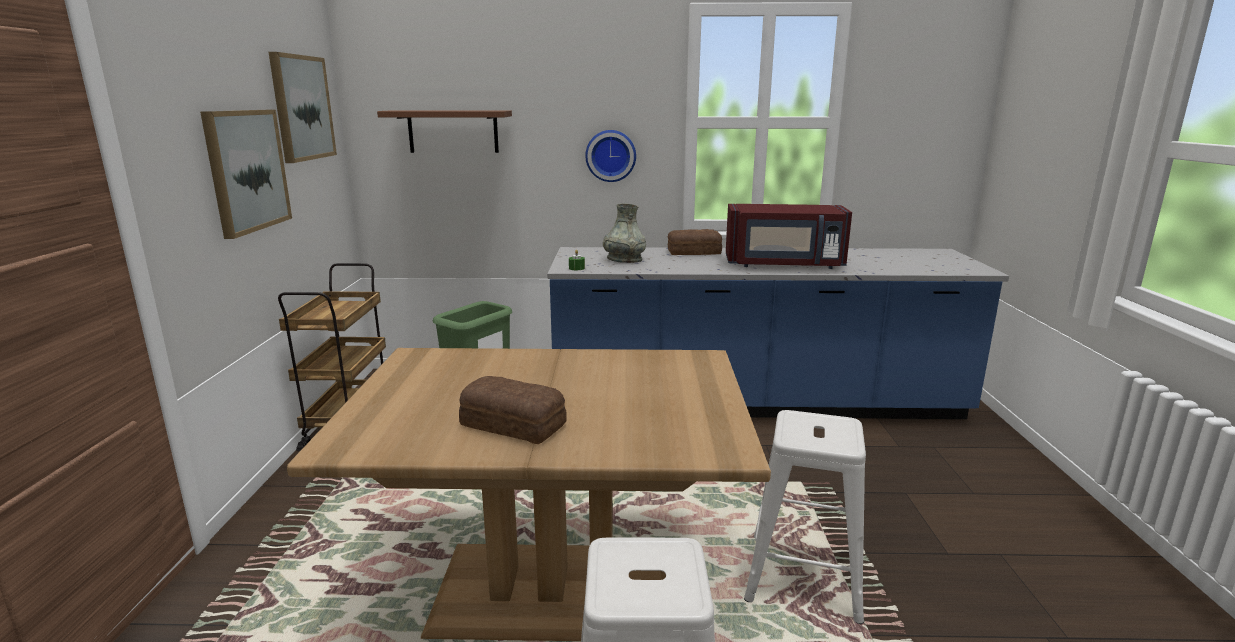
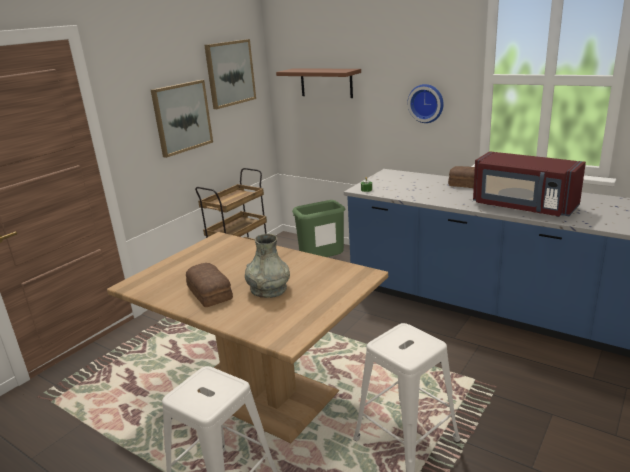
camera: 35 degrees right, 5 degrees up
(624, 259) = (409, 186): grey vase -> grey vase (268, 289)

